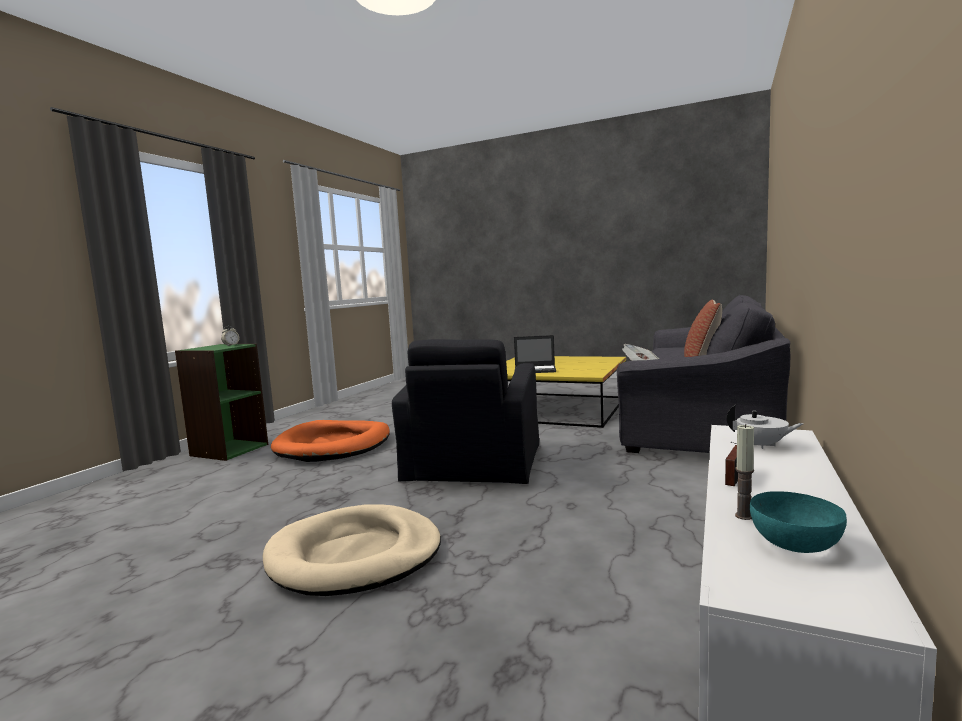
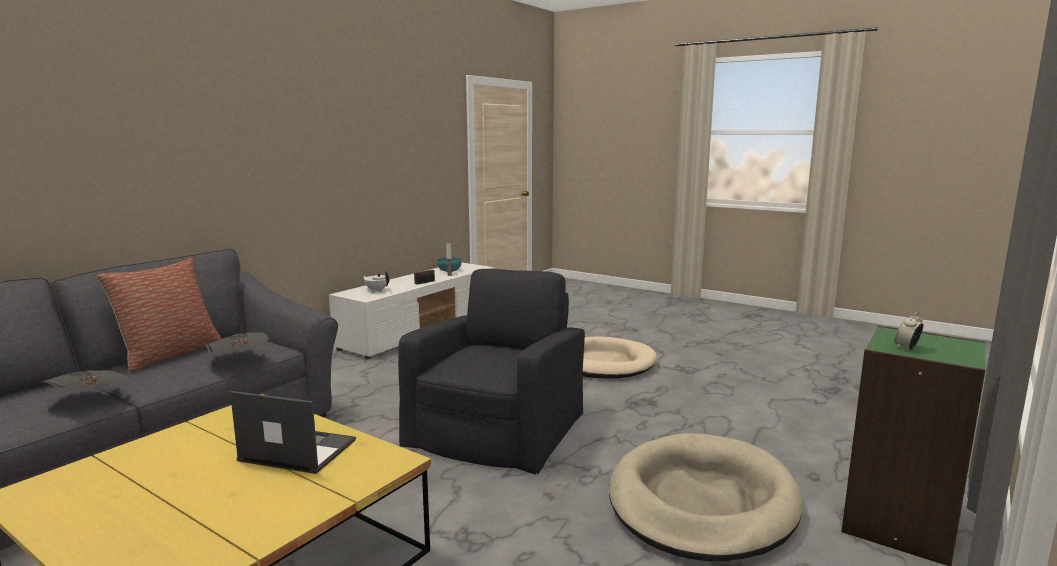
camera: 170 degrees left, 5 degrees up
(334, 445) = (702, 502): orange dog bed -> beige dog bed
(664, 357) = (93, 398): none -> newspaper

